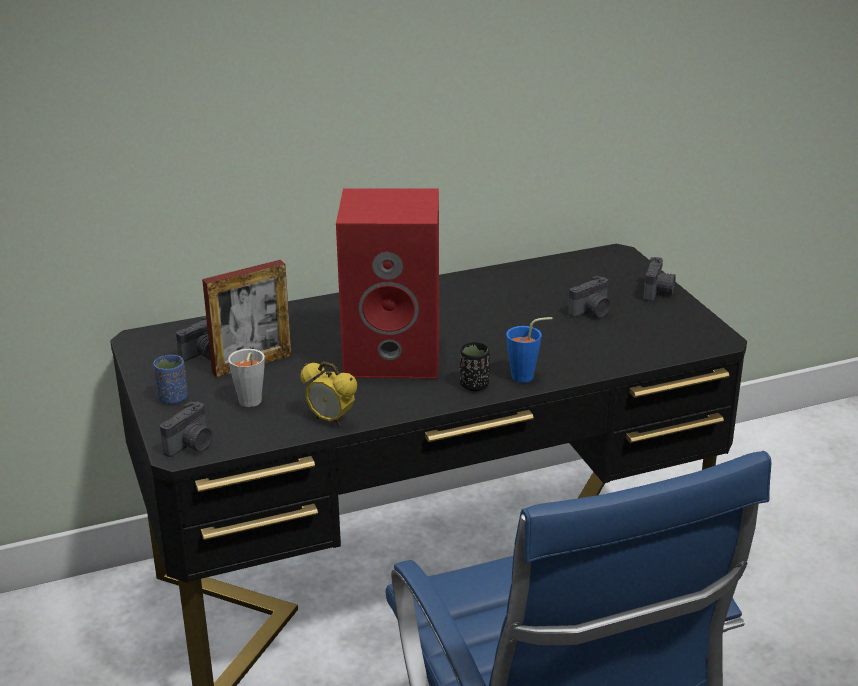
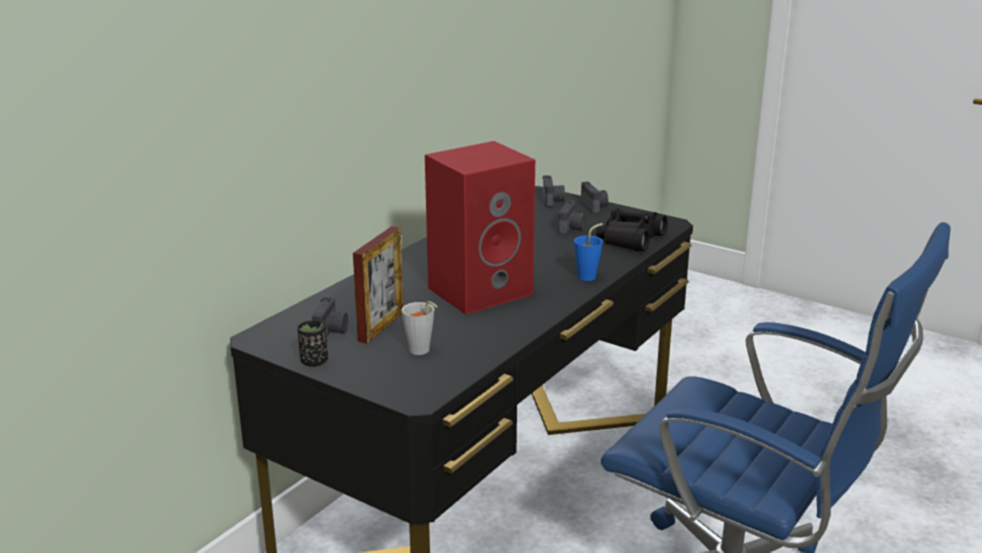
camera: 35 degrees left, 5 degrees down
(173, 398) = (354, 368): blue cup -> none
(191, 445) = (420, 392): camera -> camera (553, 201)
(331, 420) = (499, 342): alarm clock -> none
(474, 385) = (564, 291): black cup -> black cup (314, 361)
(638, 346) = (630, 239): none -> black binoculars

